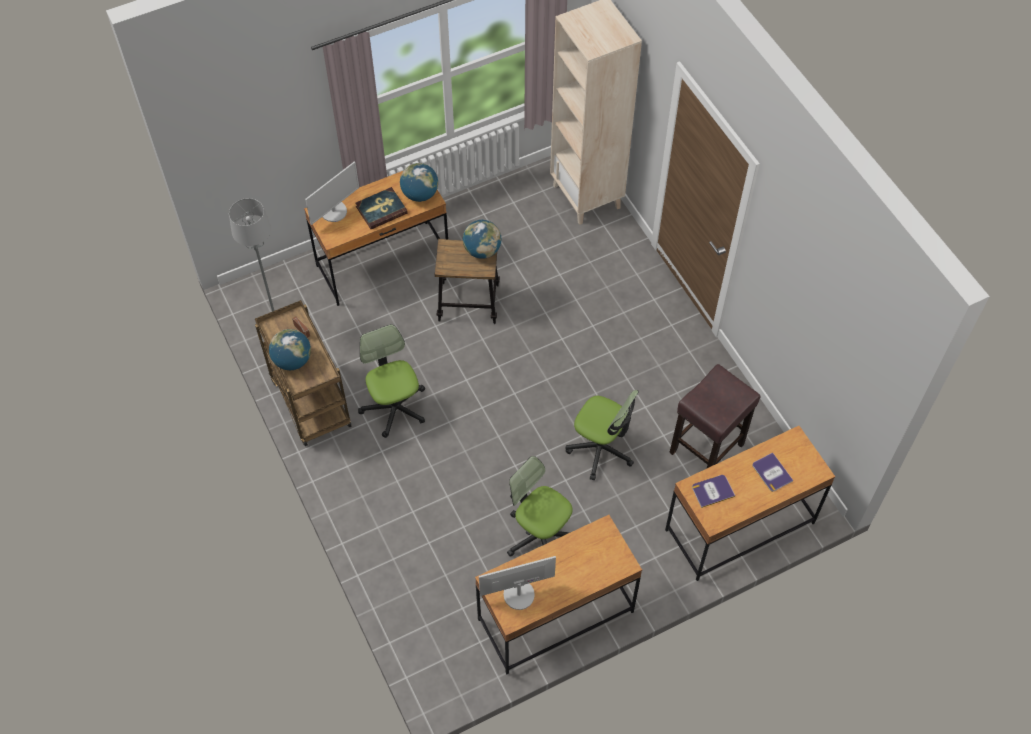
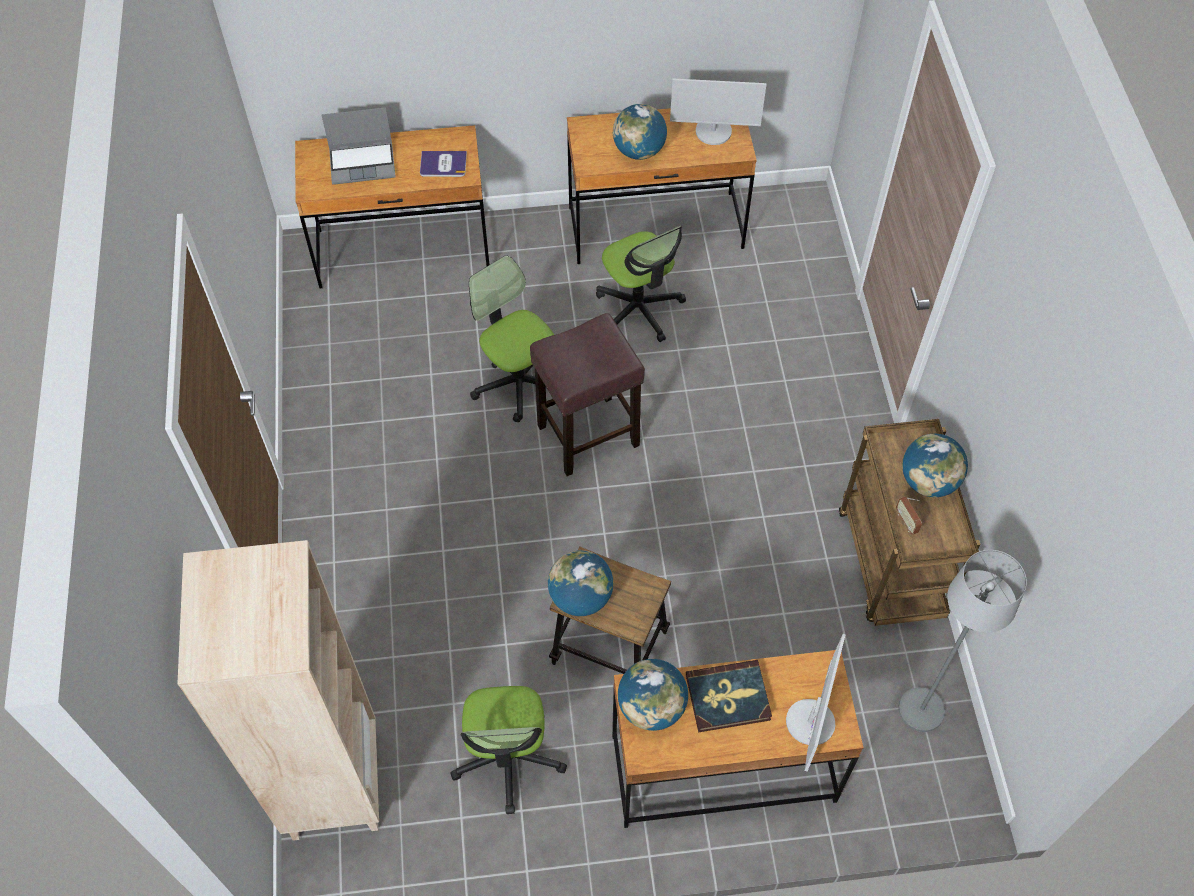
camera: 160 degrees left, 0 degrees up
(334, 211) = (811, 722): monitor -> monitor turned 135 degrees clockwise
(394, 407) = (771, 519): office chair -> office chair (508, 759)
(570, 554) = (639, 151): none -> globe
(707, 447) = (386, 343): brown stool -> brown stool (586, 436)
(771, 472) = (363, 163): book -> laptop

